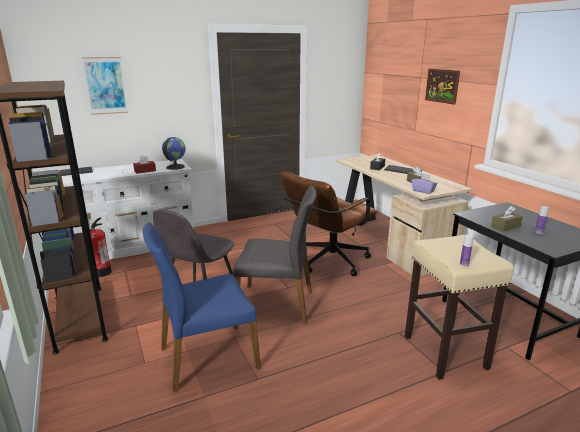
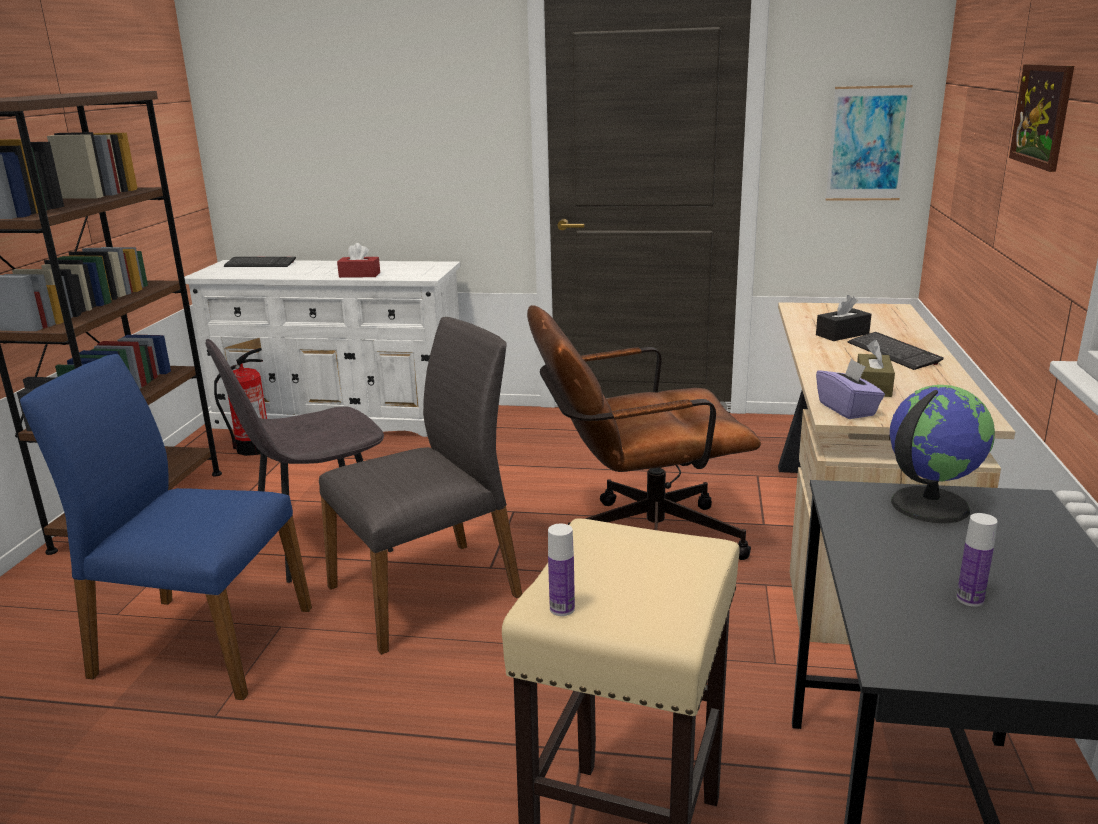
camera: 35 degrees right, 0 degrees up
(105, 85) = (329, 108): picture -> picture (867, 144)
(175, 167) = (417, 274): globe -> globe (928, 504)
(276, 304) = (427, 591): grey chair -> grey chair turned 75 degrees counterclockwise
(505, 227) = (889, 554): brown tissue box -> none

